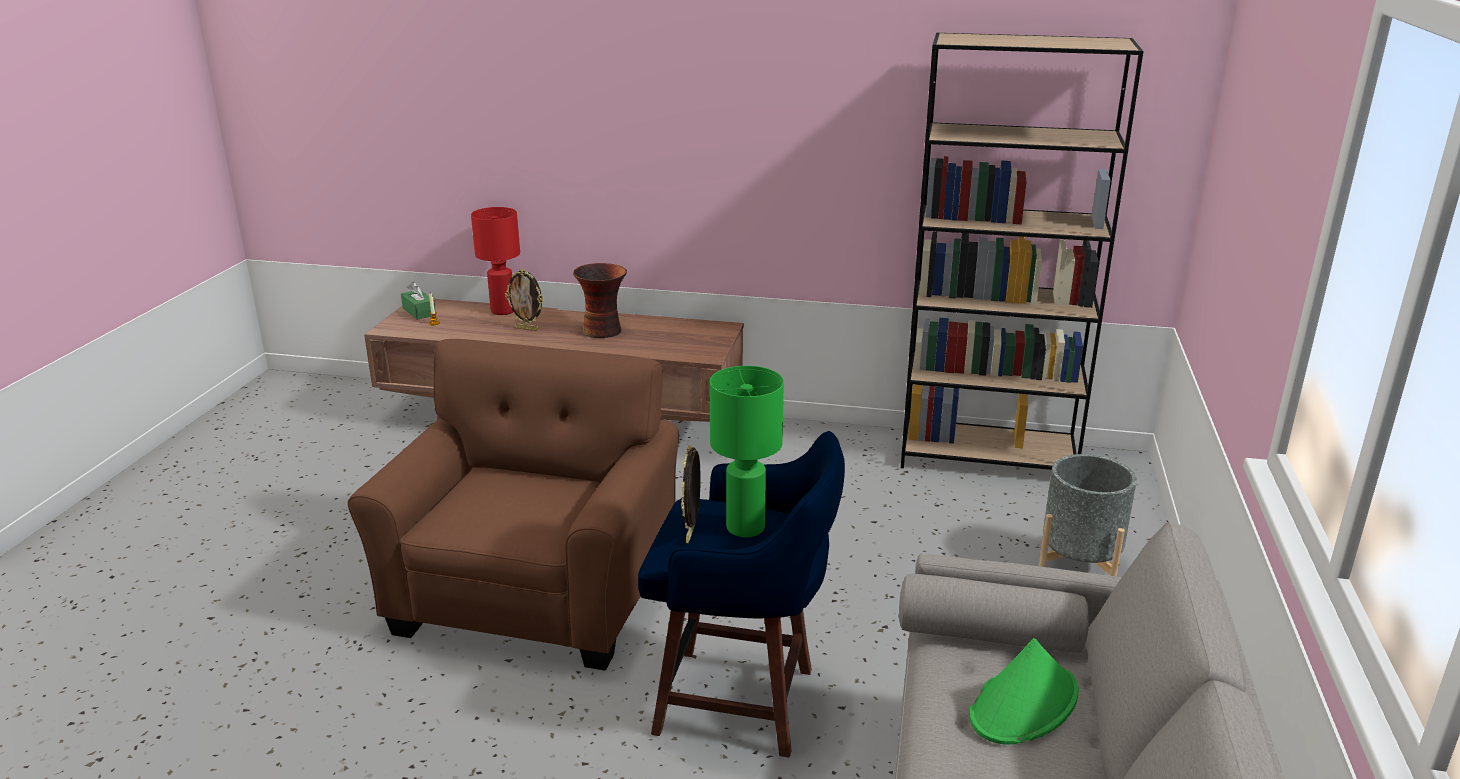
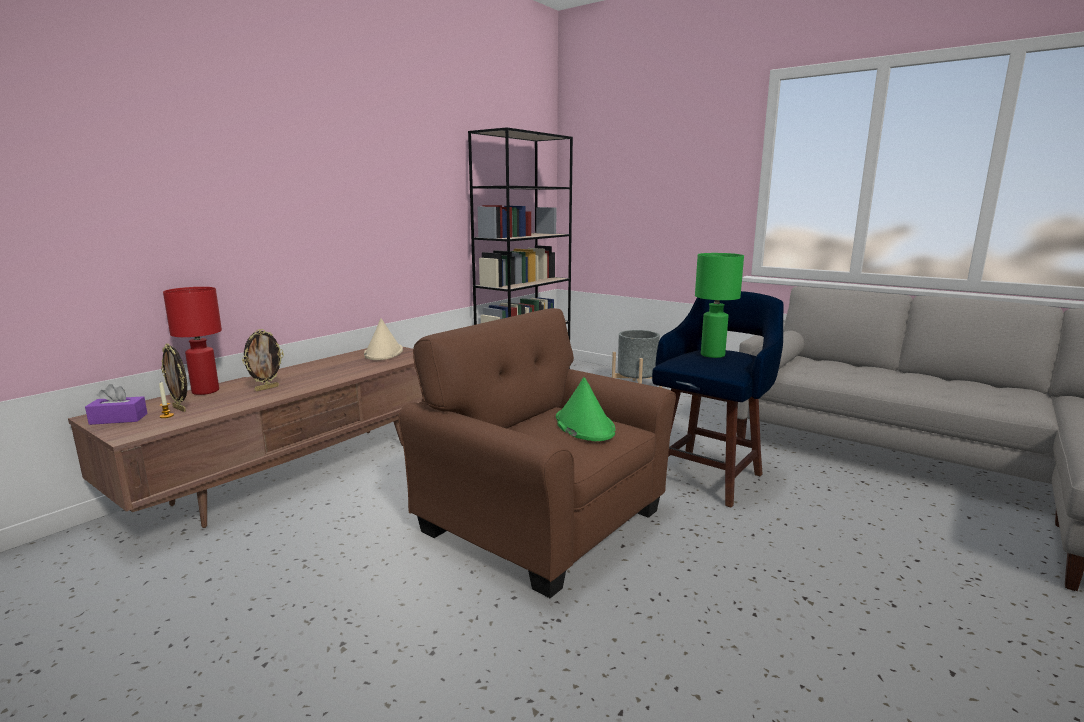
camera: 65 degrees left, 10 degrees down
(419, 312) = (118, 419): green tissue box -> purple tissue box
(603, 331) = (325, 370): vase -> none
(692, 534) = (712, 365): picture frame -> picture frame (180, 409)
(696, 334) = (383, 353): none -> beige hat
(1024, 704) = (833, 368): green hat -> green hat (584, 425)

